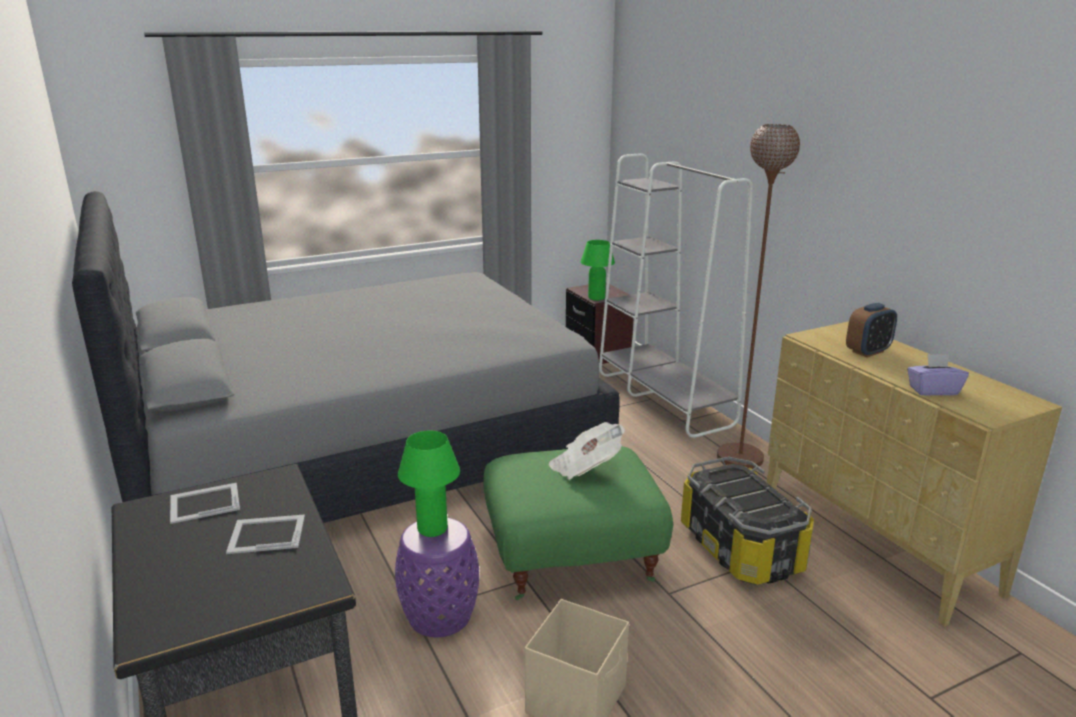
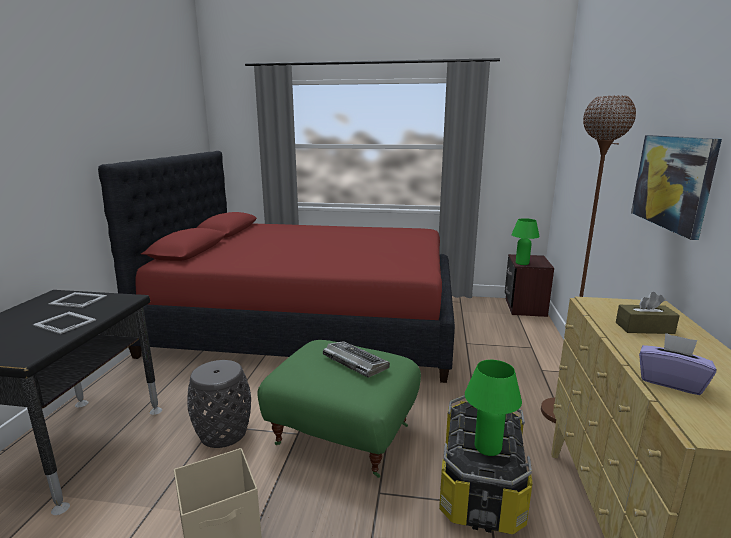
camera: 35 degrees right, 5 degrees down
(363, 448) = (310, 323): grey bed -> red bed
(432, 529) = (220, 367): green table lamp -> green table lamp (487, 447)
(440, 616) = (223, 433): purple stool -> grey stool
(585, 467) = (354, 362): newspaper -> keyboard
(664, 400) = (542, 352): grey clothes rack -> none
(835, 208) = (672, 182): none -> picture
(868, 352) = (644, 328): alarm clock -> brown tissue box

